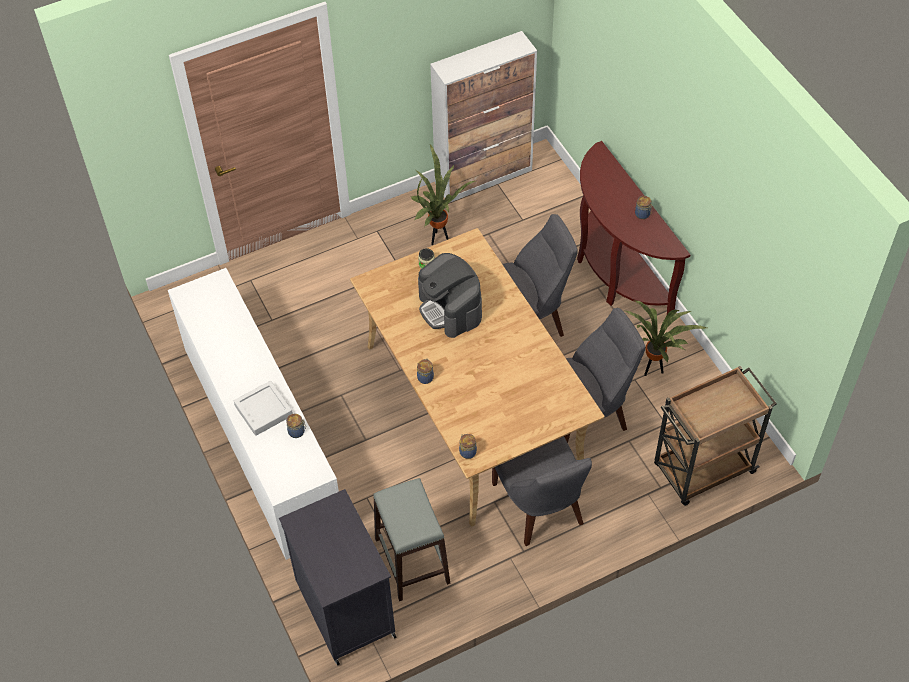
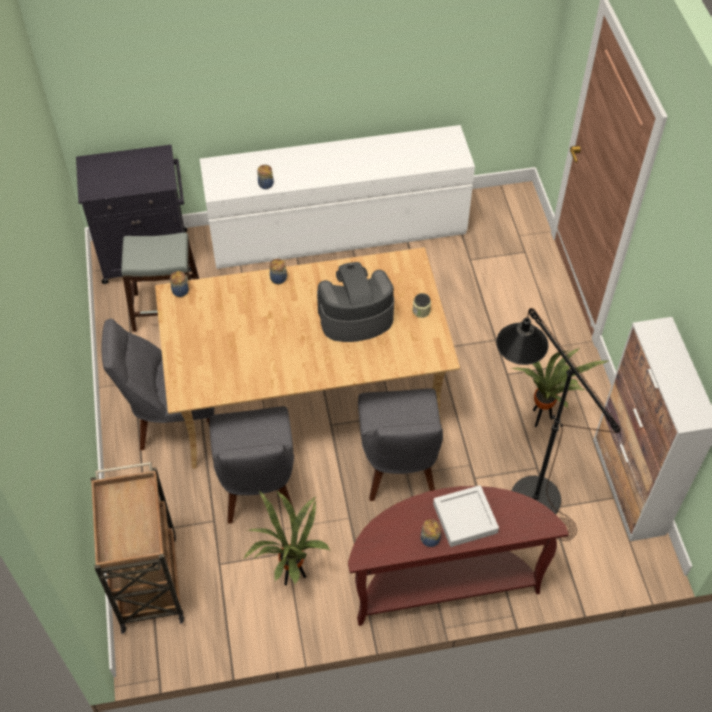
camera: 105 degrees right, 0 degrees up
(264, 410) = (298, 167): grey tray -> grey tray (465, 518)
(511, 237) = (525, 488): none -> black floor lamp

